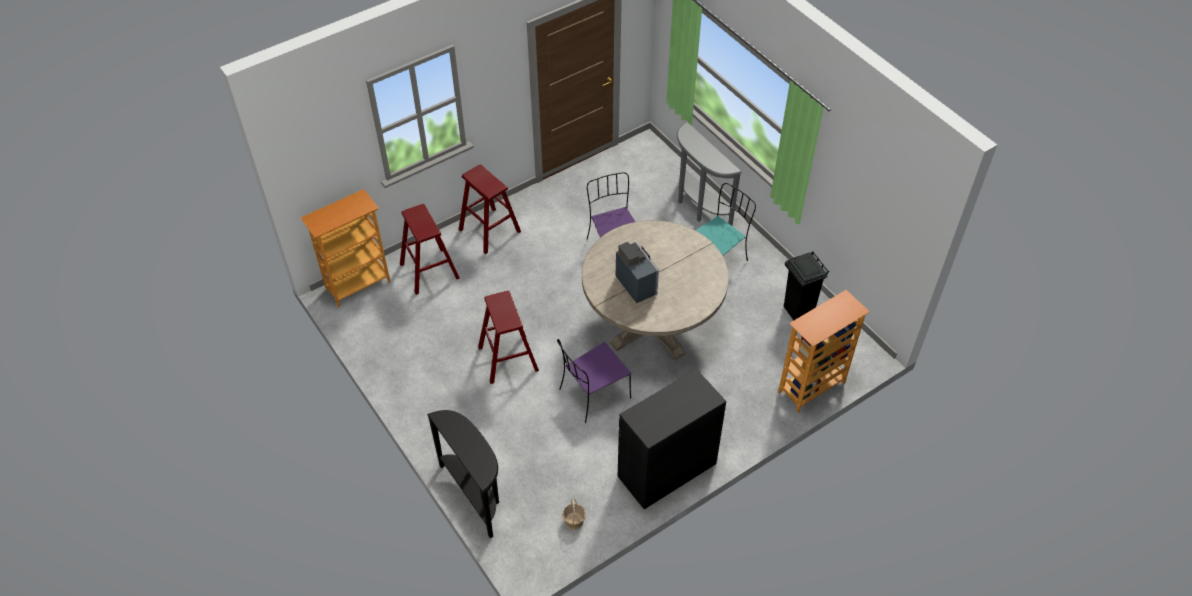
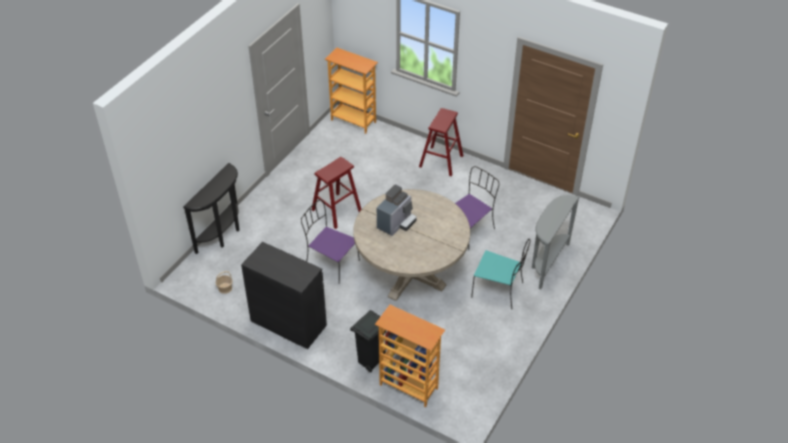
camera: 65 degrees right, 5 degrees down
(429, 271) = (386, 147): red stool -> none
(798, 311) = (480, 357): black trash can -> black trash can (371, 361)

